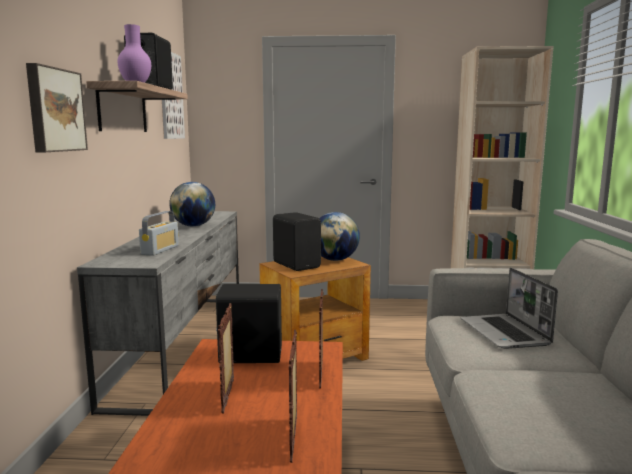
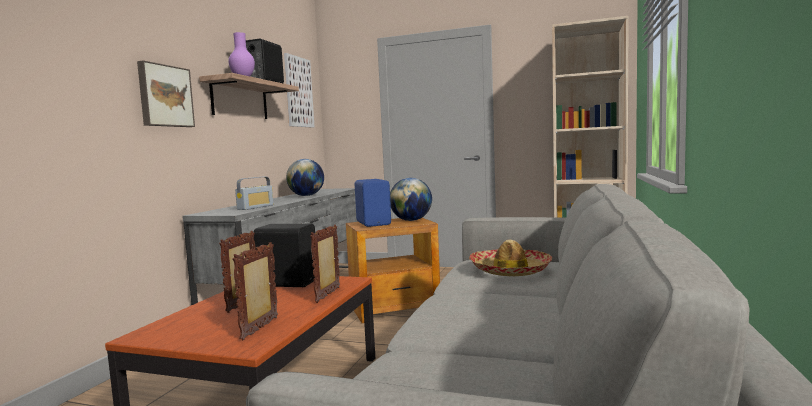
camera: 15 degrees right, 5 degrees down
(297, 265) = (374, 223): black speaker -> blue speaker
(505, 333) = (509, 270): laptop -> hat

